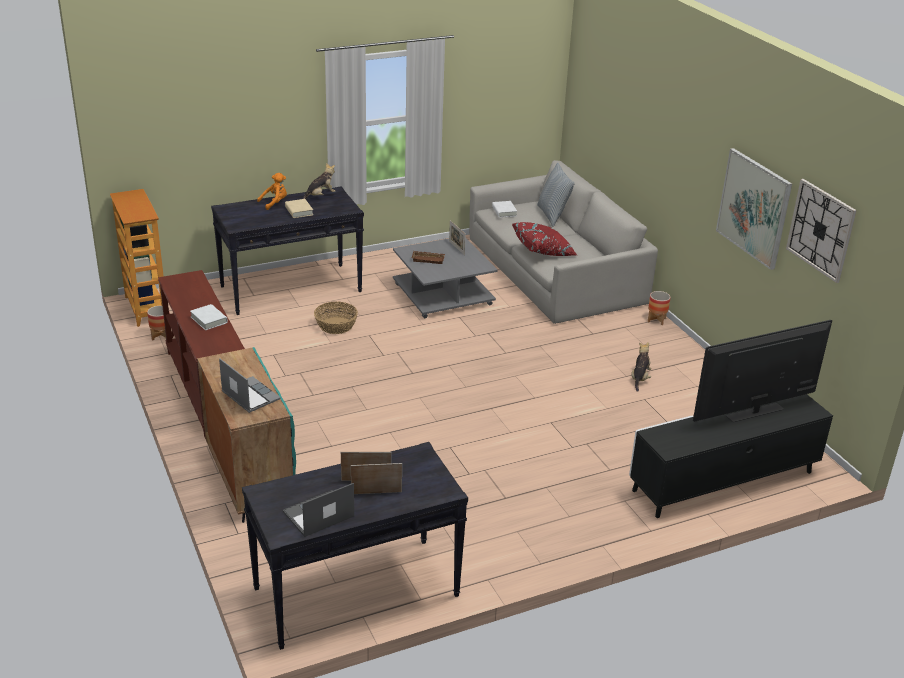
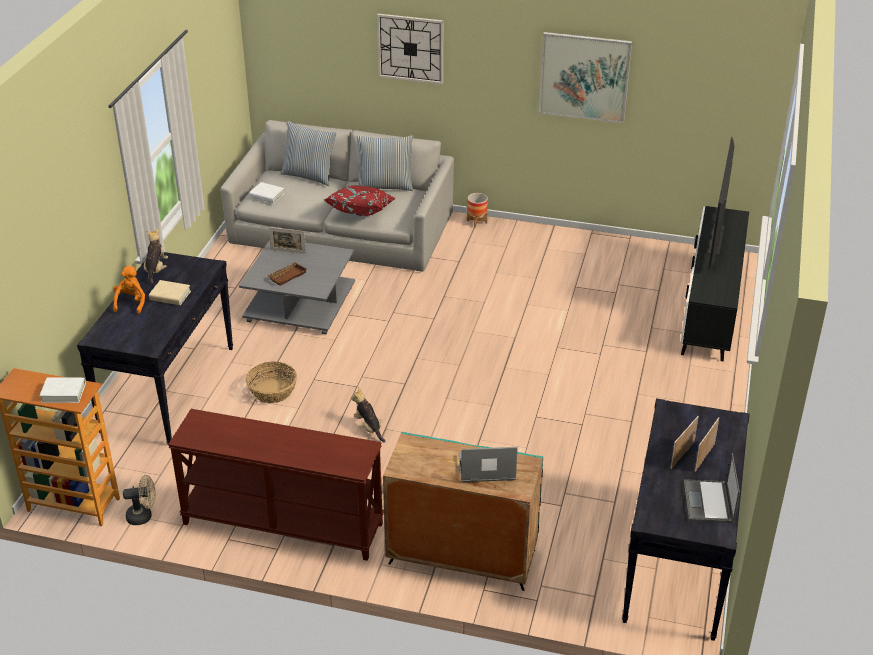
camera: 50 degrees left, 5 degrees up
(161, 336) = (143, 516): planter -> beige fan
(209, 320) = (300, 443): white book -> white book (63, 393)
(589, 246) = (385, 186): none -> pillow
(640, 378) = (546, 273): plush toy -> plush toy (369, 428)
(821, 230) = (677, 69): wall clock -> wall clock (410, 48)

